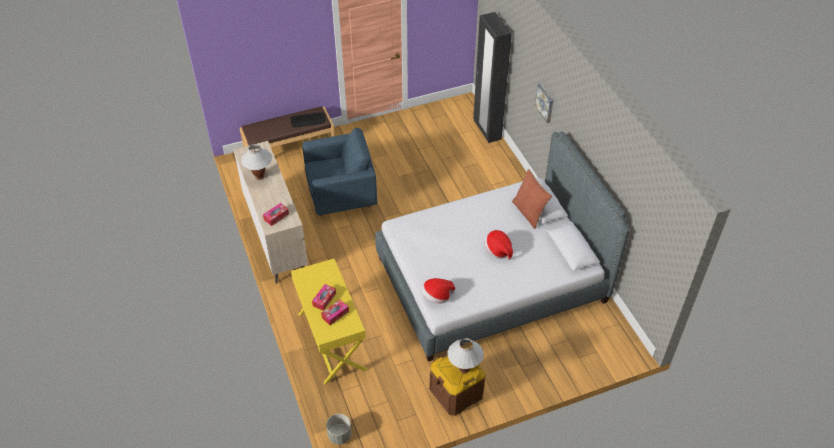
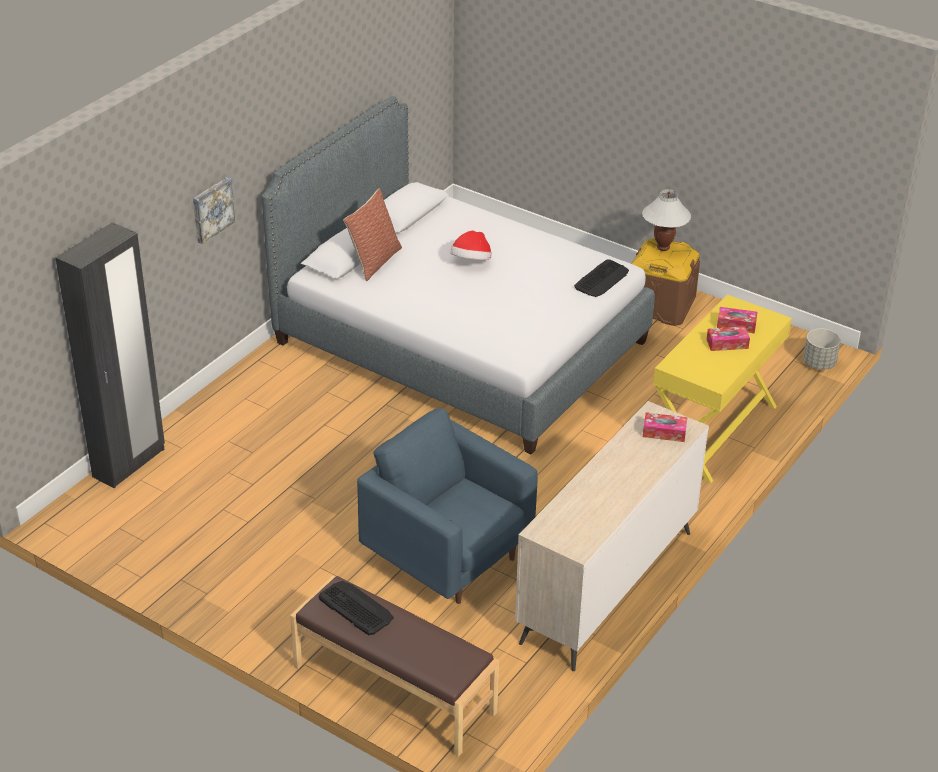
camera: 125 degrees left, 10 degrees down
(259, 177) = (609, 495): white table lamp -> none
(436, 296) = (602, 279): hat -> keyboard

